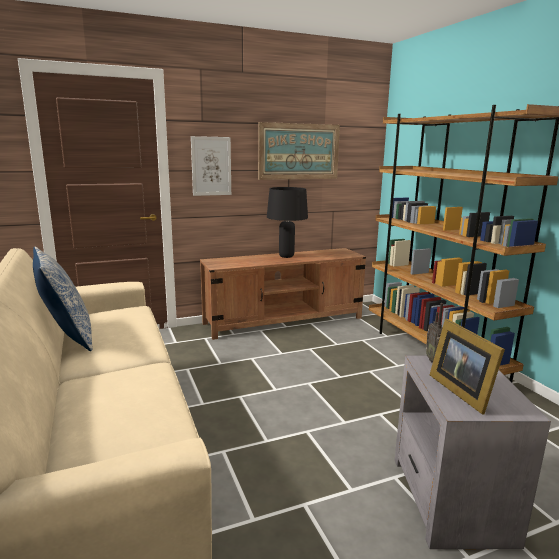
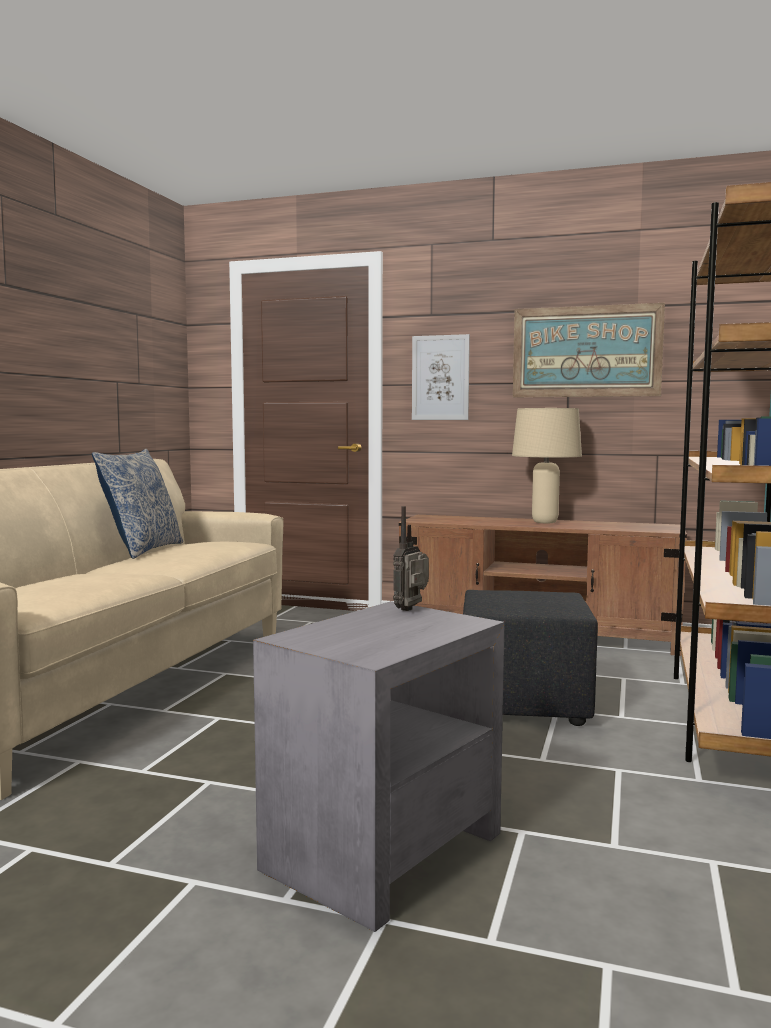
camera: 40 degrees right, 10 degrees down
(286, 256) = (545, 522): black table lamp -> beige table lamp
(353, 373) = (525, 705): none -> black ottoman
(461, 390) = (353, 630): picture frame -> none

